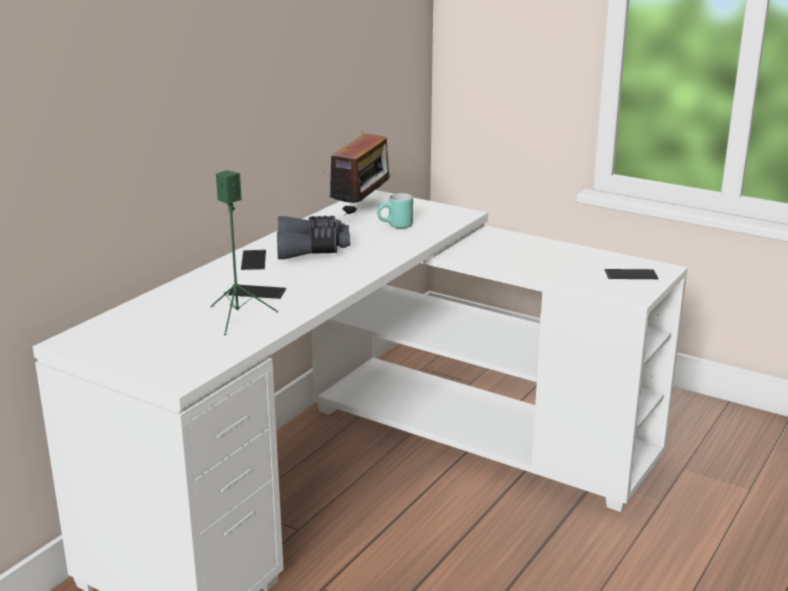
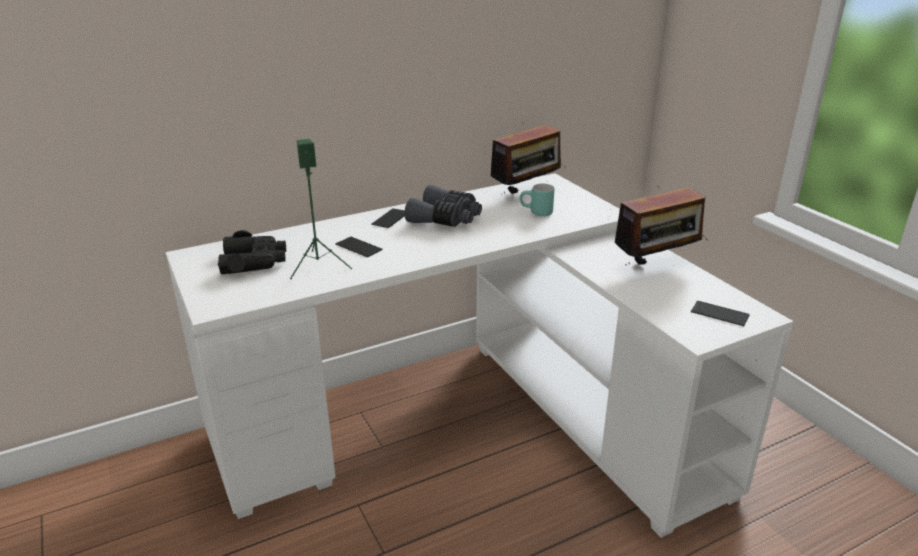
camera: 30 degrees right, 5 degrees up
(159, 330) = (254, 261): none -> black binoculars
(541, 250) = (656, 264): none -> radio

